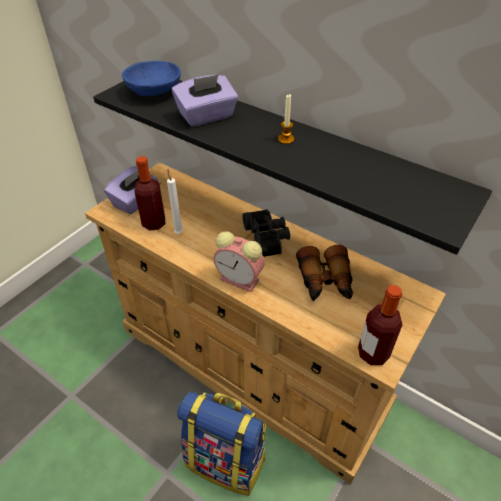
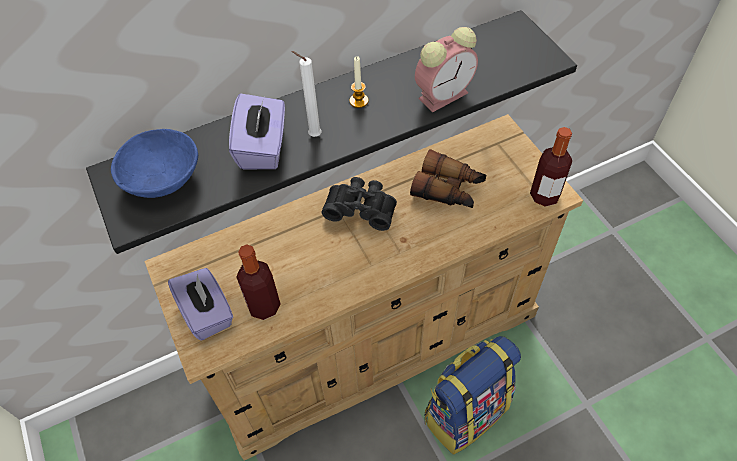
camera: 60 degrees left, 10 degrees up
(178, 232) = (297, 286): white candle -> white candle (313, 135)
(241, 280) = (406, 255): alarm clock -> alarm clock (444, 94)

